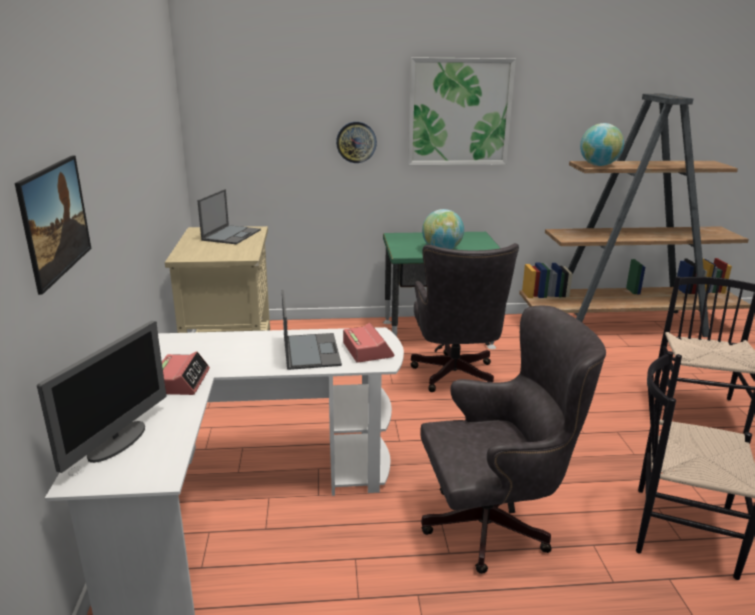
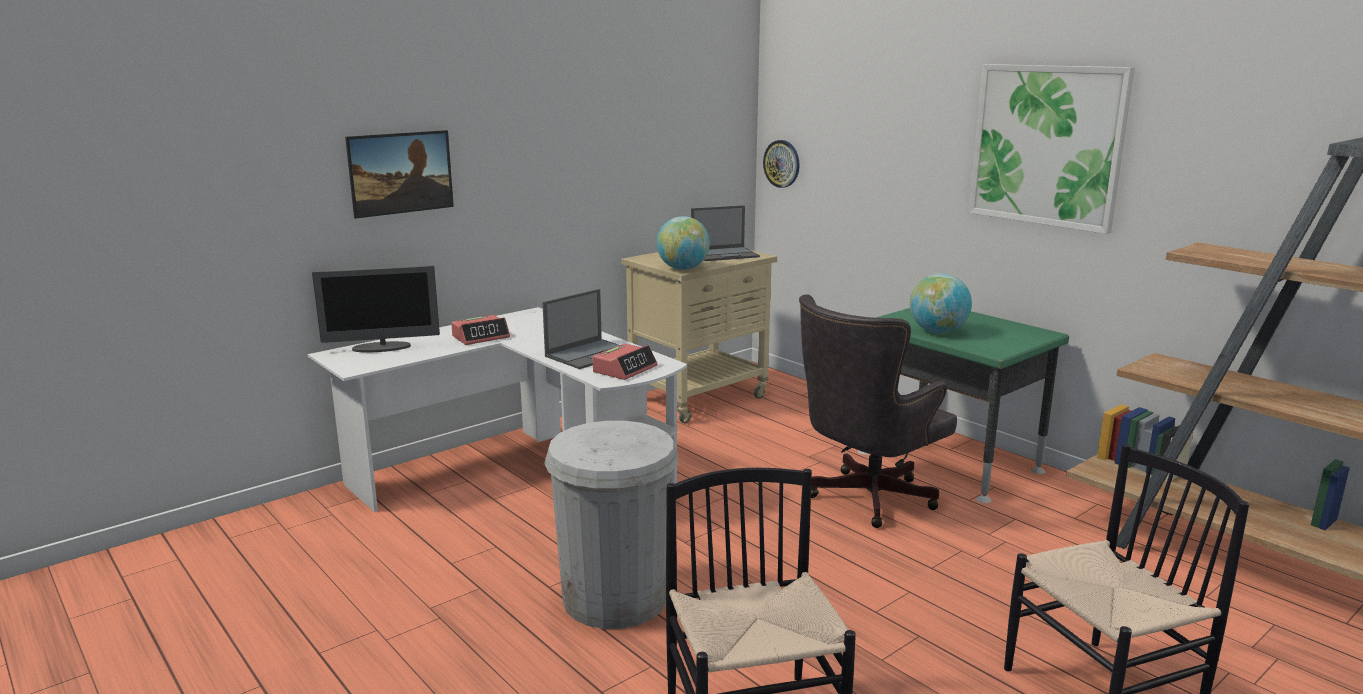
camera: 55 degrees right, 5 degrees down
(356, 142) = (914, 173): wall clock -> wall clock (782, 163)
(493, 525) = (615, 598): grey office chair -> white trash can
(598, 165) = (1216, 254): globe -> globe (683, 269)

